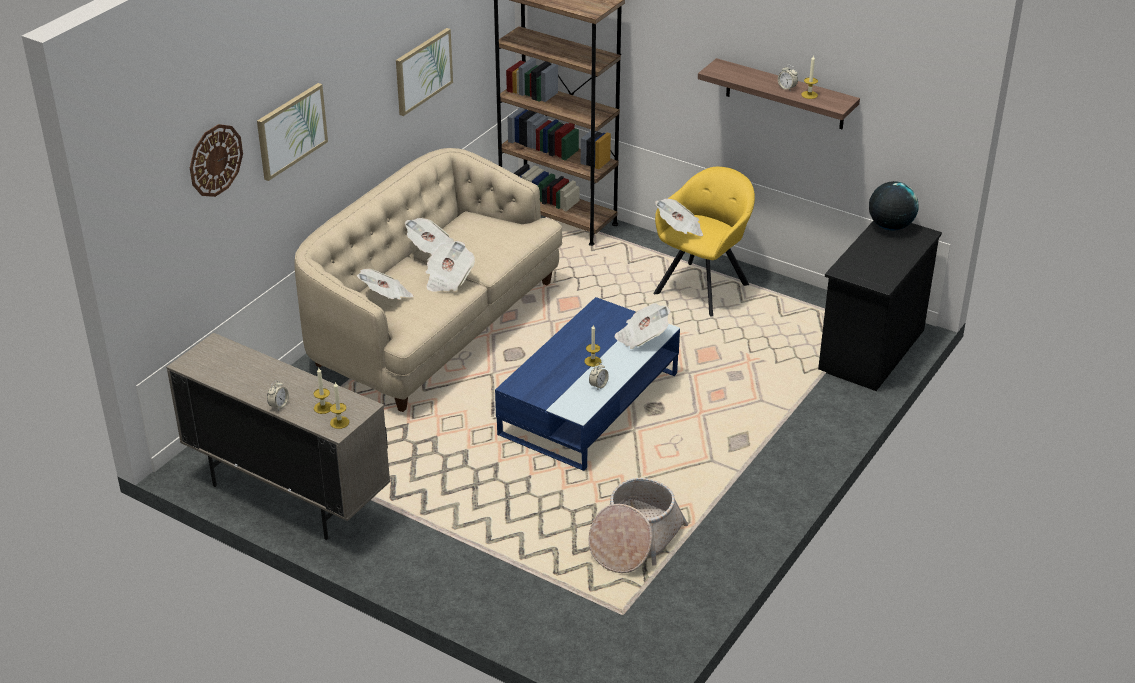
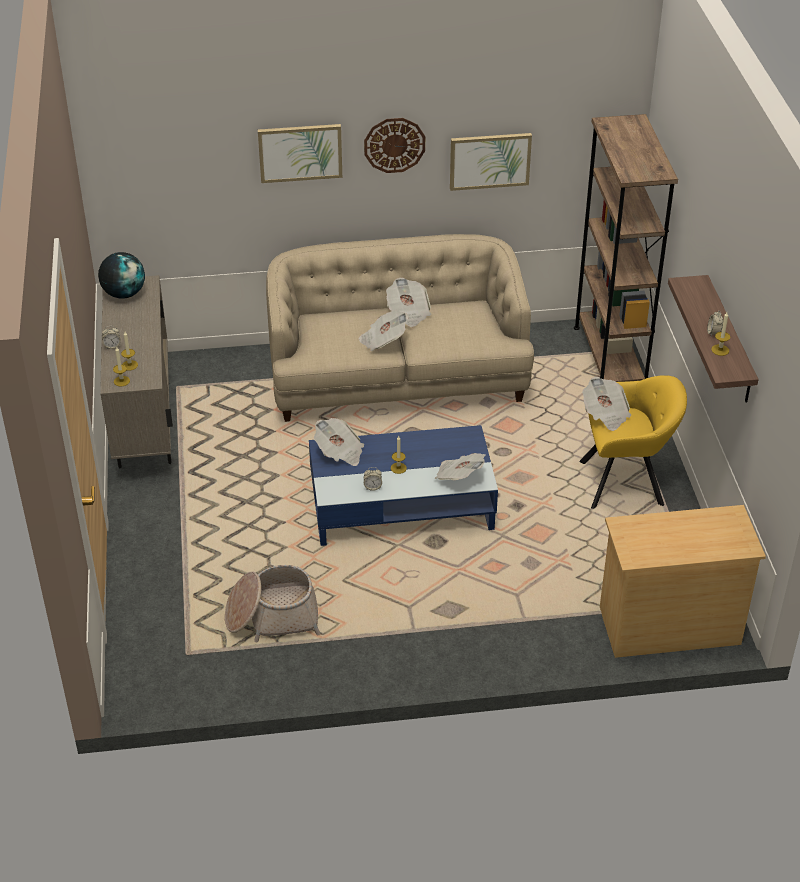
camera: 50 degrees right, 5 degrees up
(215, 160) = (203, 144): wall clock -> wall clock (394, 145)
(386, 296) = (327, 326): newspaper -> newspaper (339, 452)
(871, 350) = (668, 625): black dresser -> beige dresser
(890, 226) = (730, 520): globe -> globe (124, 293)

